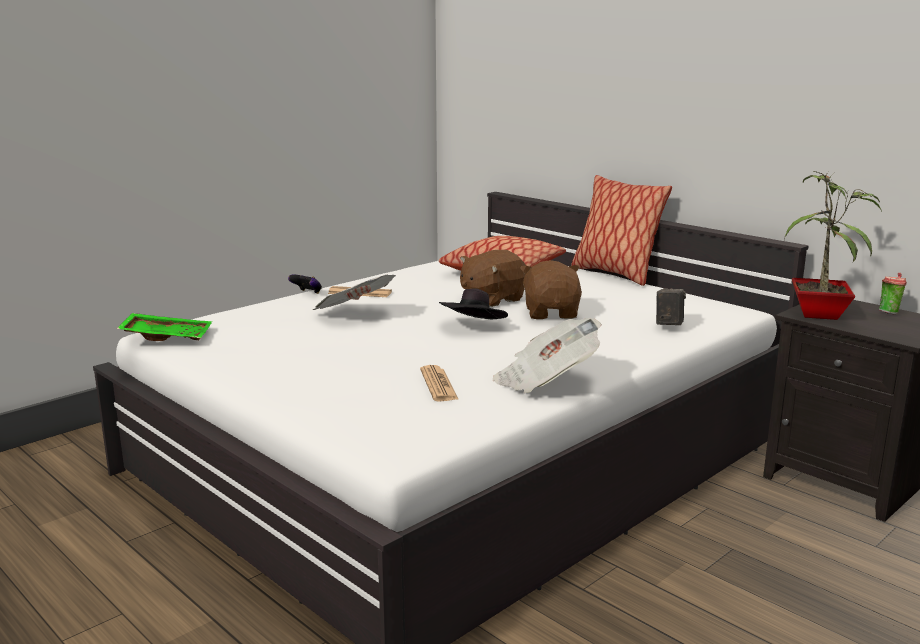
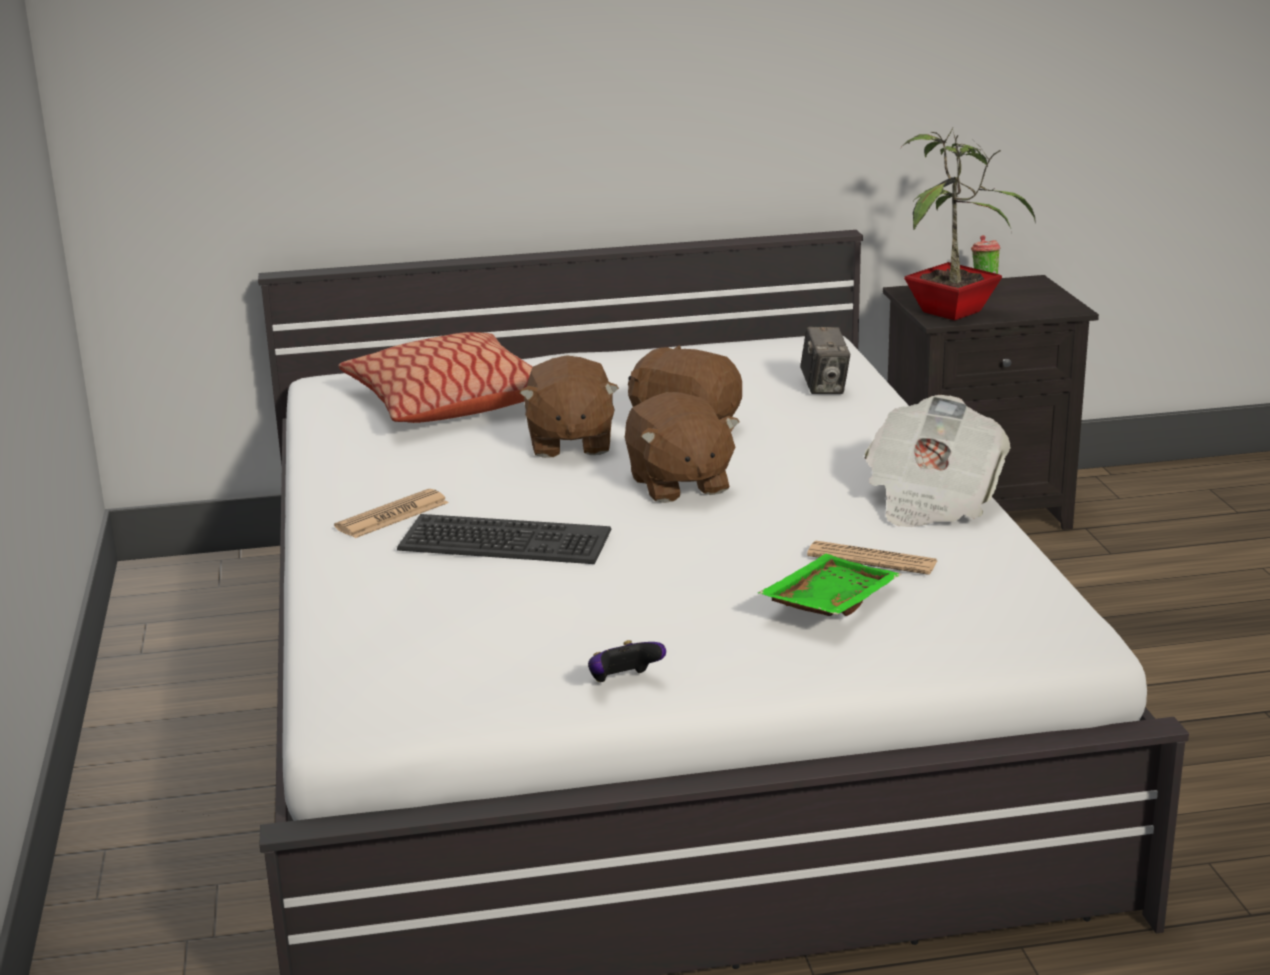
camera: 55 degrees left, 5 degrees up
(167, 336) = (397, 705): green tray -> green tray (827, 603)
(307, 293) = (322, 553): game controller -> game controller (624, 682)
(354, 314) = (504, 542): newspaper -> keyboard
(473, 327) = (678, 485): black hat -> brown plush toy
(615, 274) = (574, 350): pillow -> none
(668, 325) = (824, 388): camera -> camera turned 150 degrees counterclockwise

